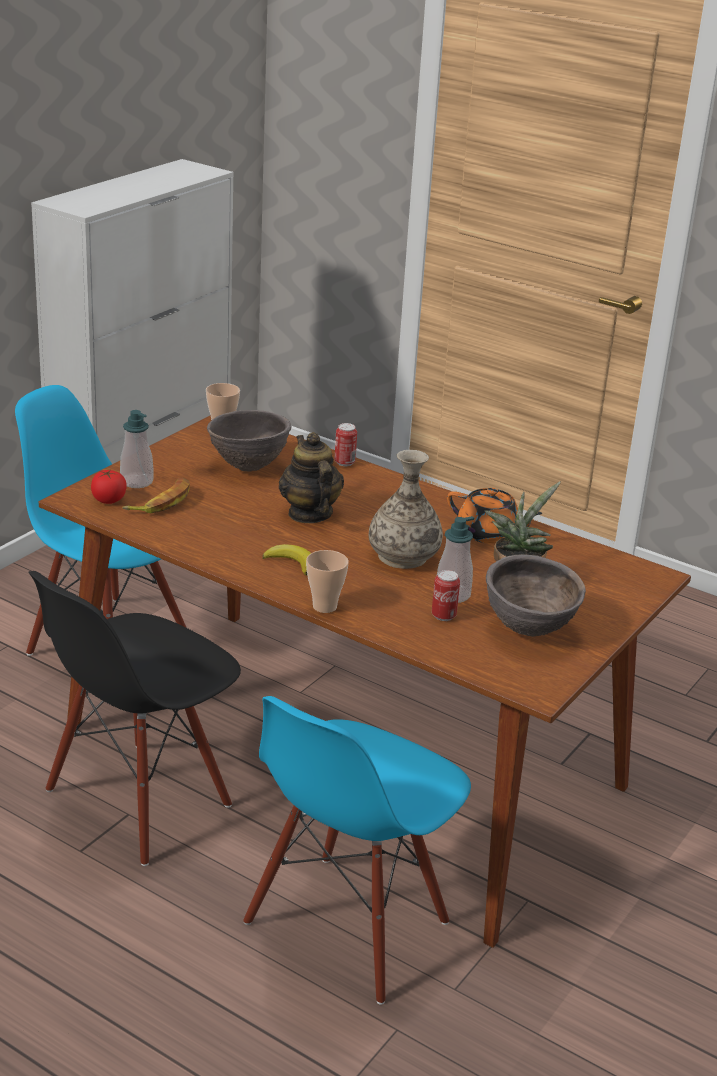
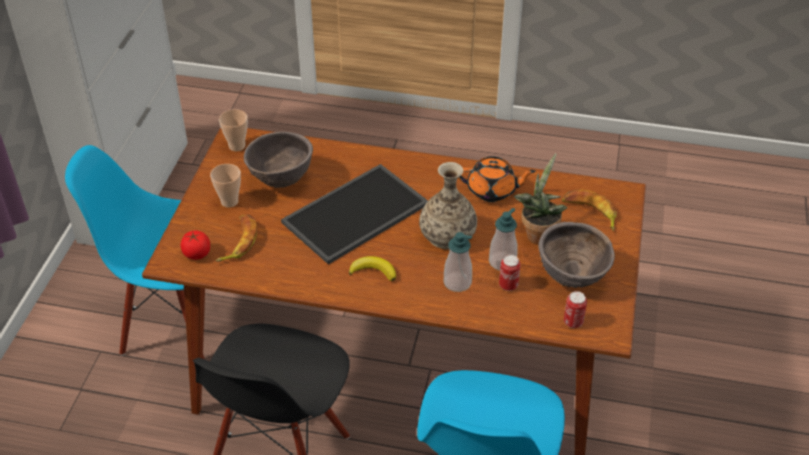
camera: 20 degrees left, 15 degrees up
(137, 481) = (206, 226): soap dispenser -> soap dispenser (457, 282)
(309, 514) = (355, 215): teapot -> tray
(324, 606) = (422, 307): cup -> cup (229, 202)
(344, 462) = (349, 151): can -> can (573, 322)
(597, 581) = (590, 213): none -> banana

